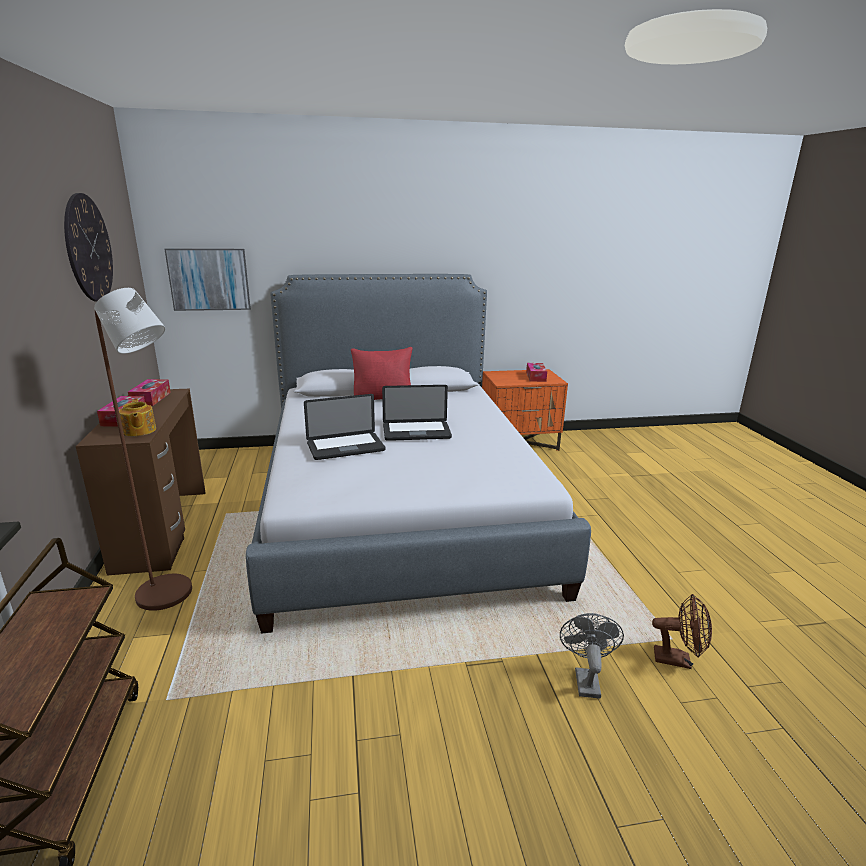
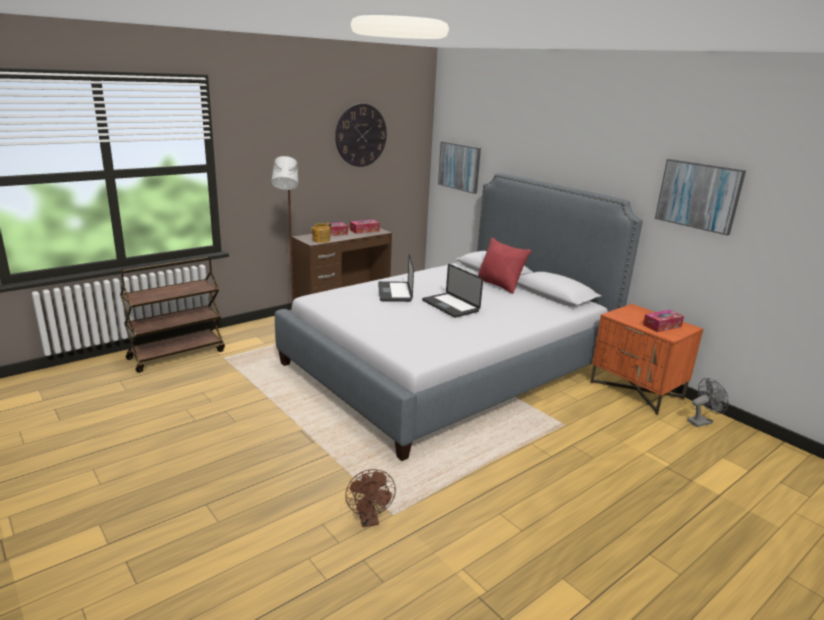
camera: 60 degrees right, 0 degrees up
(345, 447) = (394, 292): laptop -> laptop turned 45 degrees clockwise
(527, 257) = (698, 195): none -> picture
(585, 679) = (318, 478): grey fan -> grey fan (702, 421)

